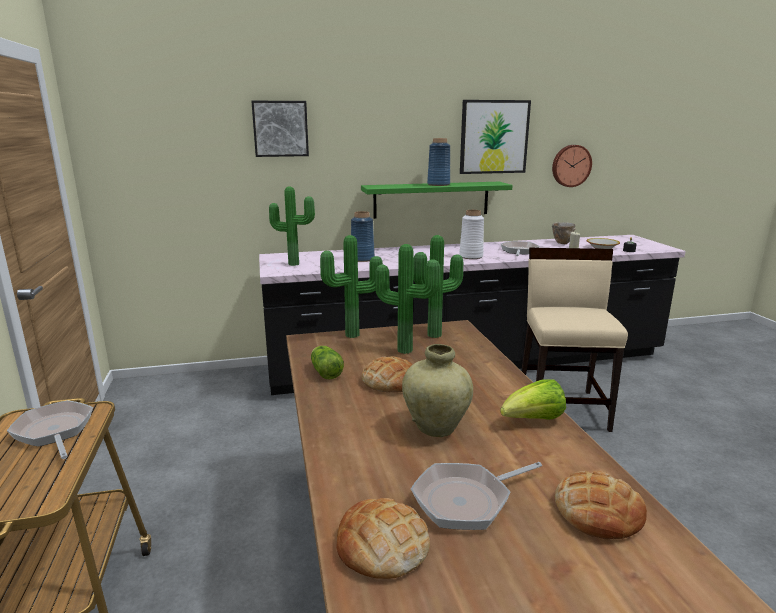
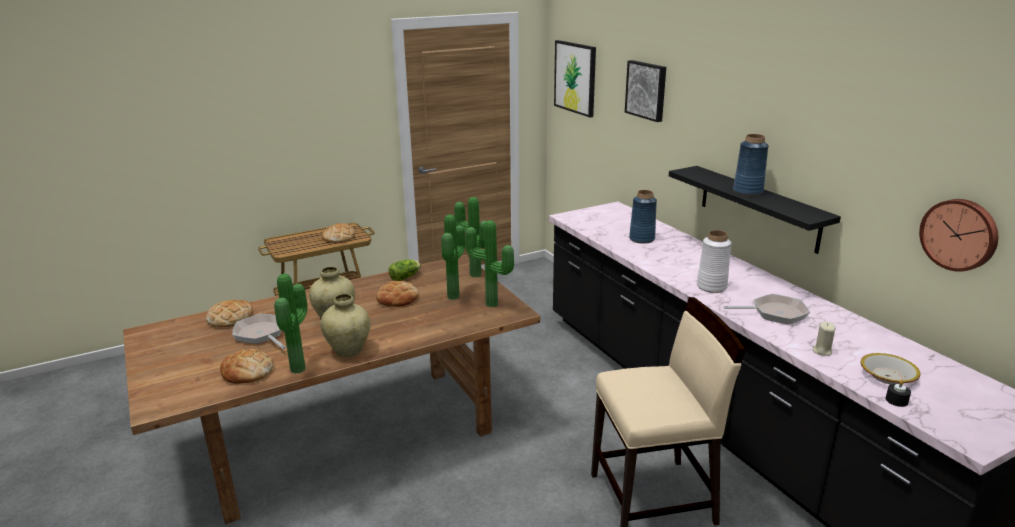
camera: 75 degrees right, 5 degrees up
(54, 431) = (338, 237): frying pan -> bread
(294, 263) = (597, 218): potted plant -> potted plant (301, 369)
(431, 199) = (758, 208): green shelf -> black shelf
(494, 137) = (841, 152): picture -> picture (575, 77)
(533, 420) = (348, 351): lettuce -> beige vase
(561, 243) = (874, 342): bowl -> none

